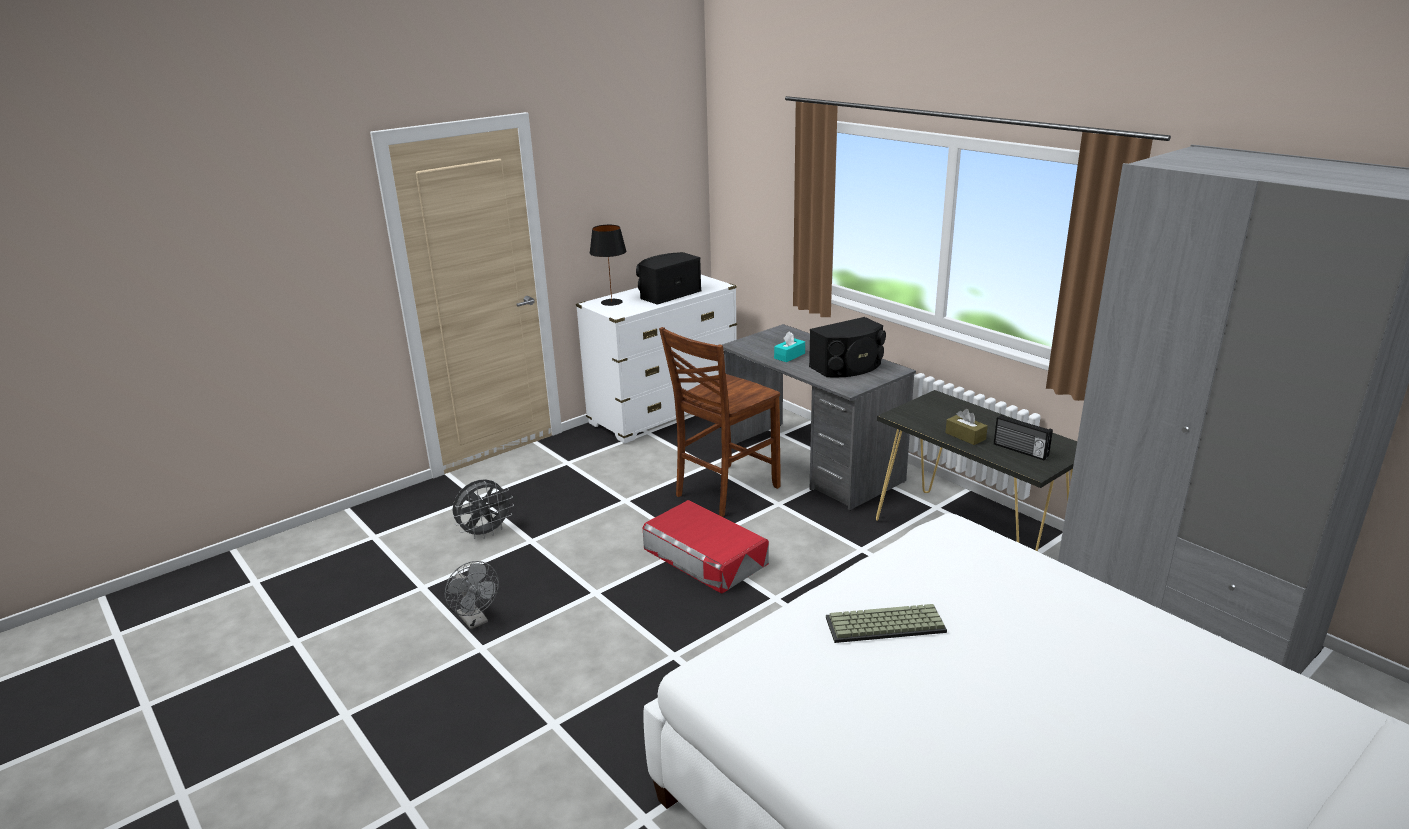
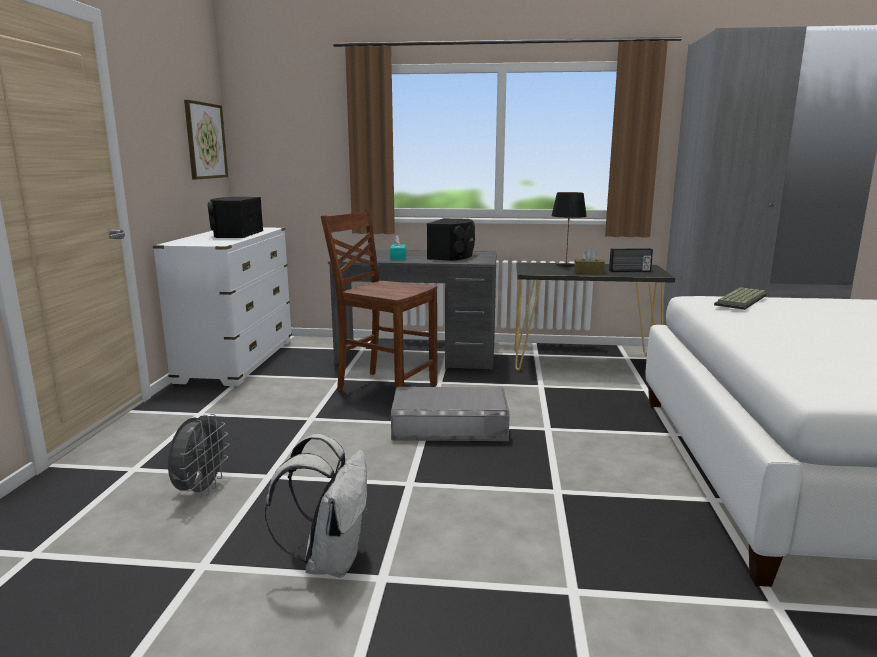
camera: 45 degrees left, 10 degrees down
(475, 621) = (330, 560): grey fan -> white backpack
(612, 302) = (192, 241): black table lamp -> black table lamp (566, 265)
(671, 190) = (205, 141): none -> picture
(704, 556) = (449, 426): red storage box -> grey storage box
(724, 491) = (385, 388): brown chair -> brown chair turned 120 degrees clockwise
(884, 626) = (813, 336): keyboard -> keyboard (742, 300)

